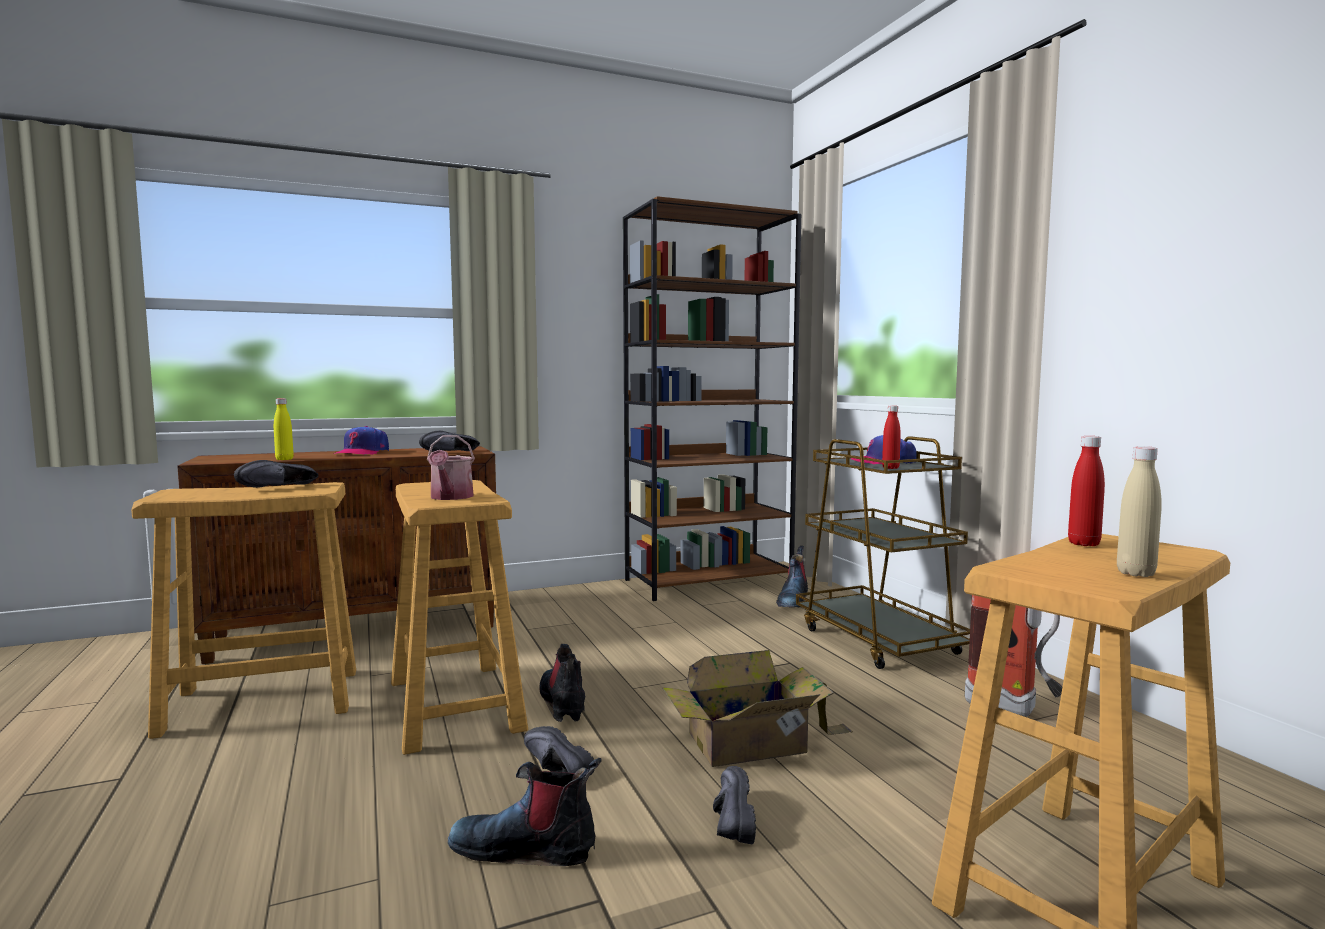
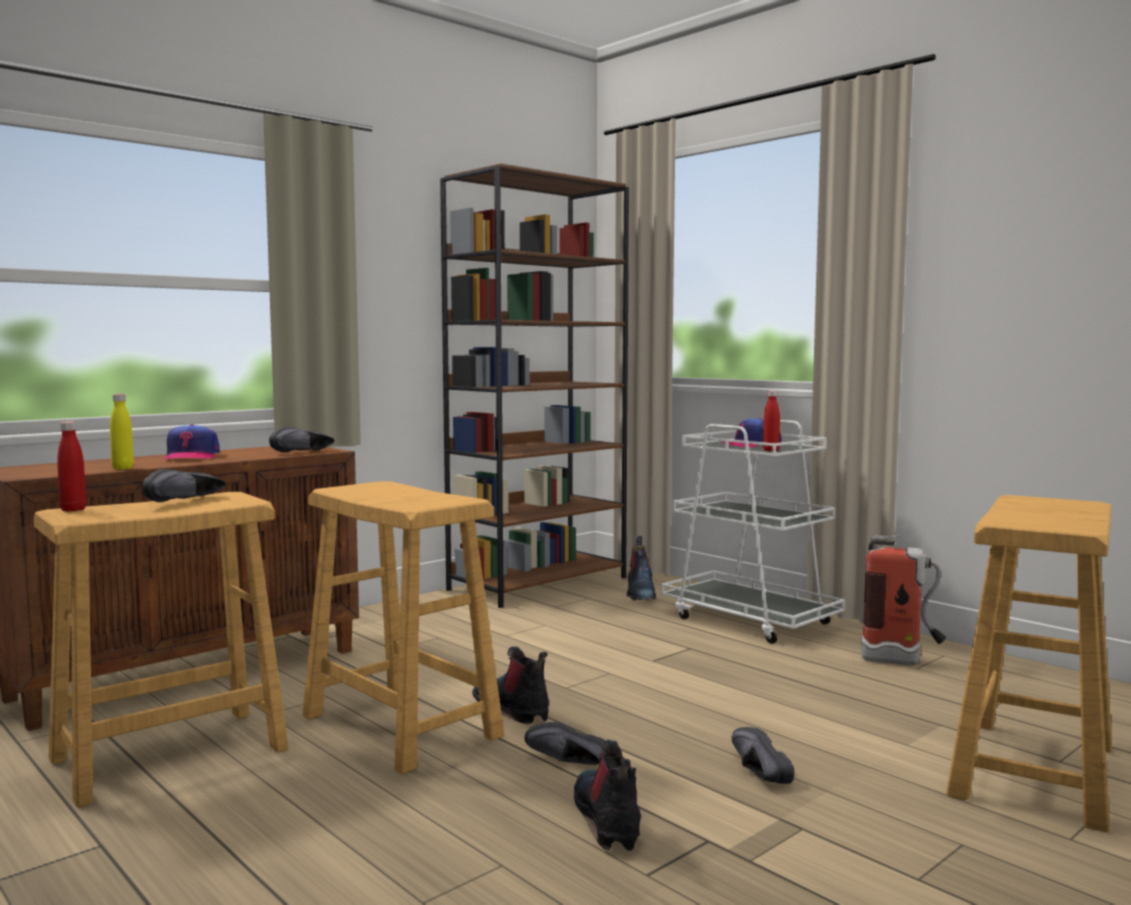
camera: 20 degrees left, 0 degrees up
(450, 497) = (417, 499): watering can -> none
(526, 849) = (608, 820): boot -> boot turned 90 degrees clockwise
(752, 743) = (719, 715): cardboard box -> none
(878, 640) = (750, 620): brown cart -> white cart
(1083, 544) = (1017, 503): red bottle -> red bottle (73, 509)
(1135, 573) = (1078, 519): beige bottle -> none

